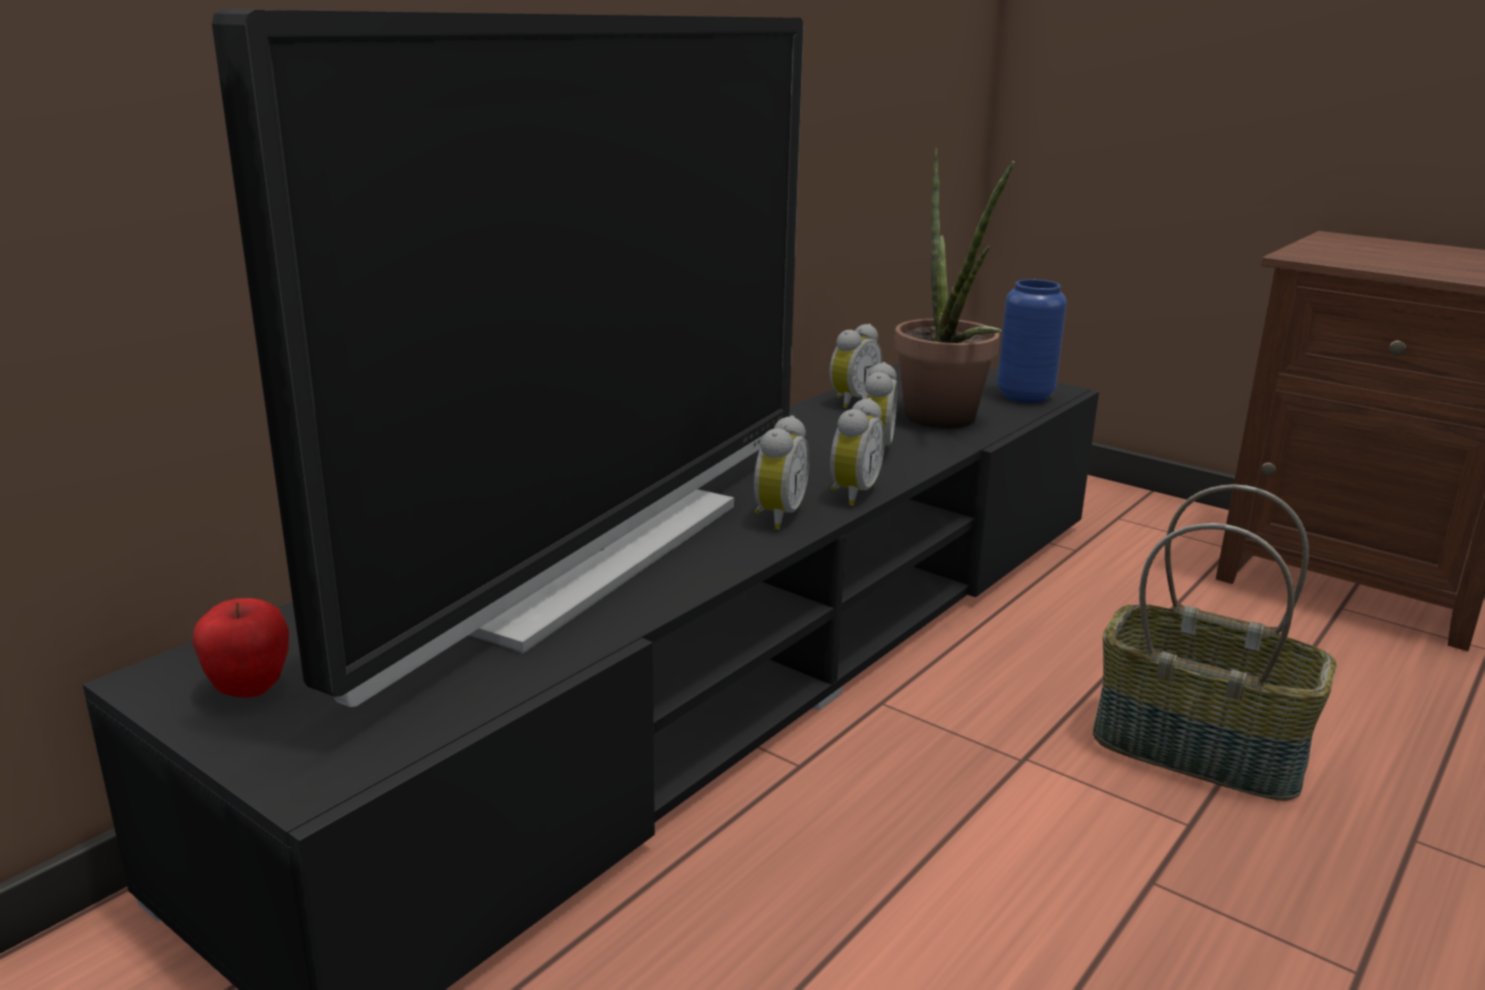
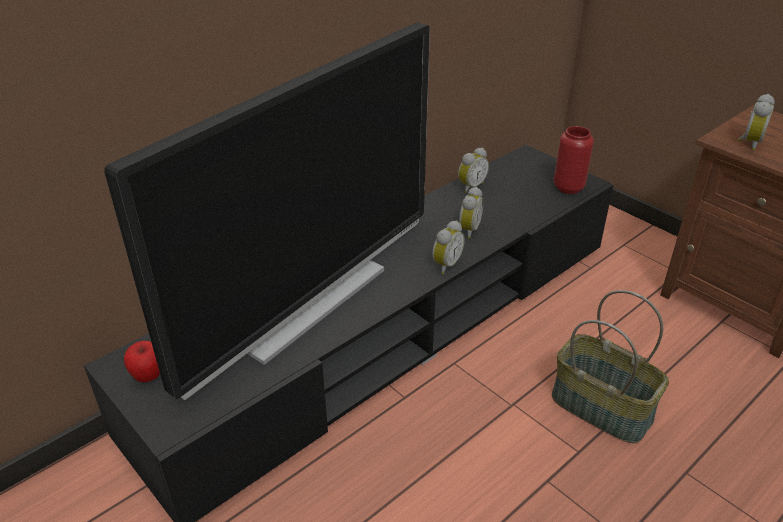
camera: 10 degrees right, 15 degrees up
(775, 516) = (402, 279): alarm clock -> alarm clock (749, 143)
(944, 423) = (515, 209): potted plant -> none
(1025, 396) = (568, 187): blue vase -> red vase

